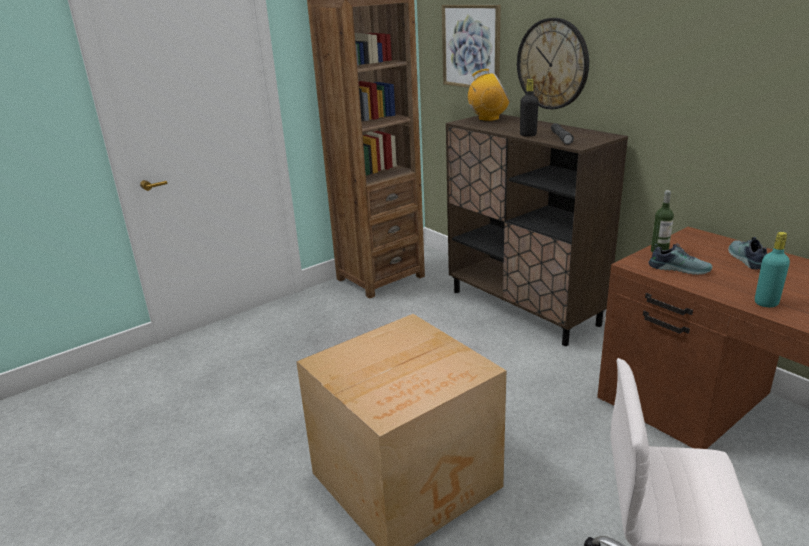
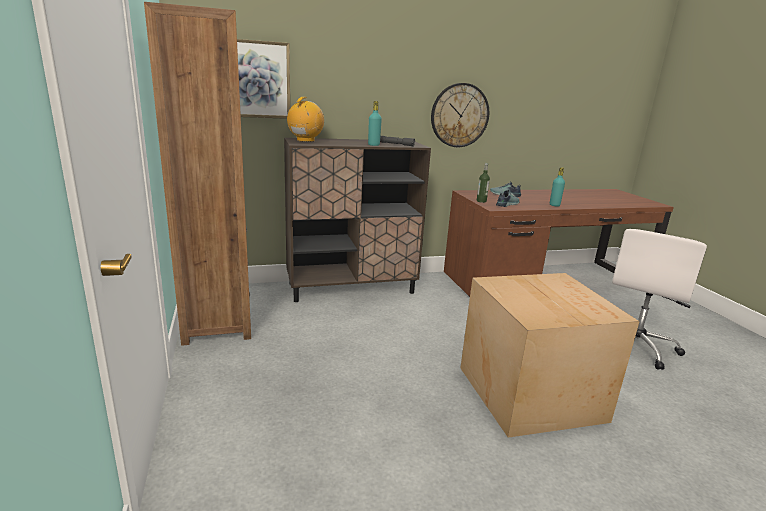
camera: 70 degrees left, 5 degrees down
(528, 135) = (373, 145): black bottle -> turquoise bottle
(552, 64) = (346, 93): wall clock -> wall clock (459, 115)

